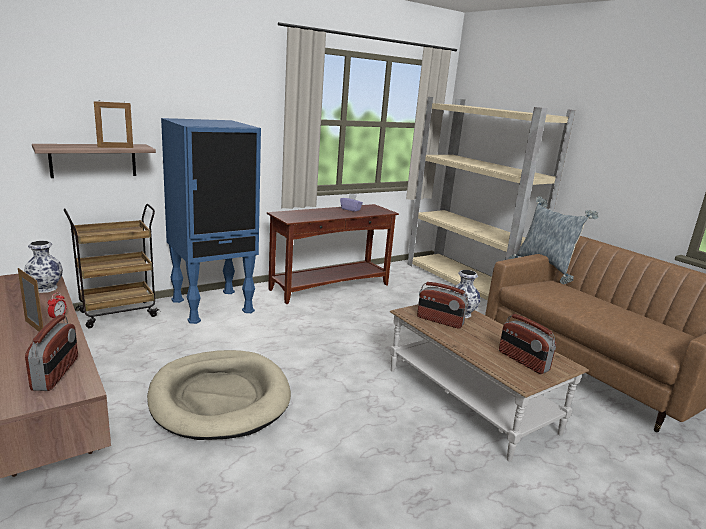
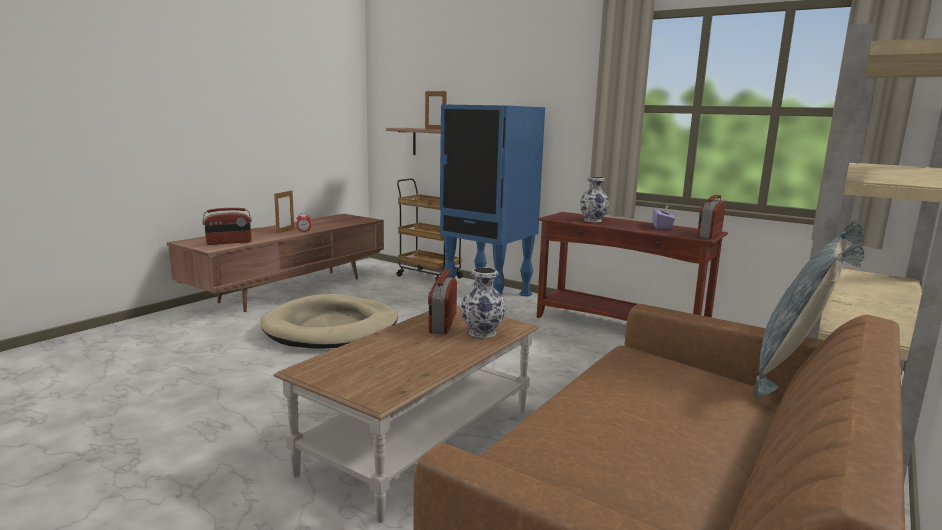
camera: 70 degrees right, 5 degrees down
(46, 288) = (346, 223): vase -> vase (593, 220)
(522, 361) = (364, 369): radio -> radio (709, 235)

